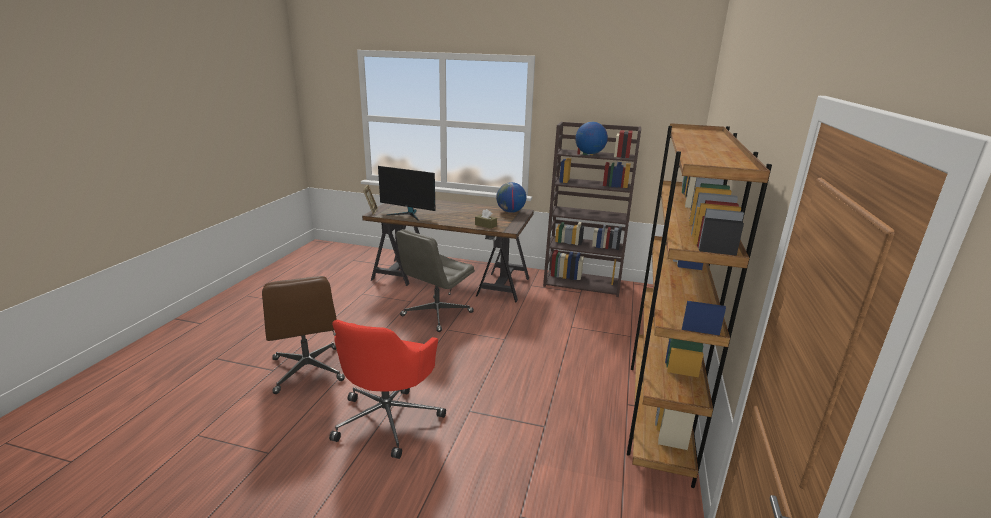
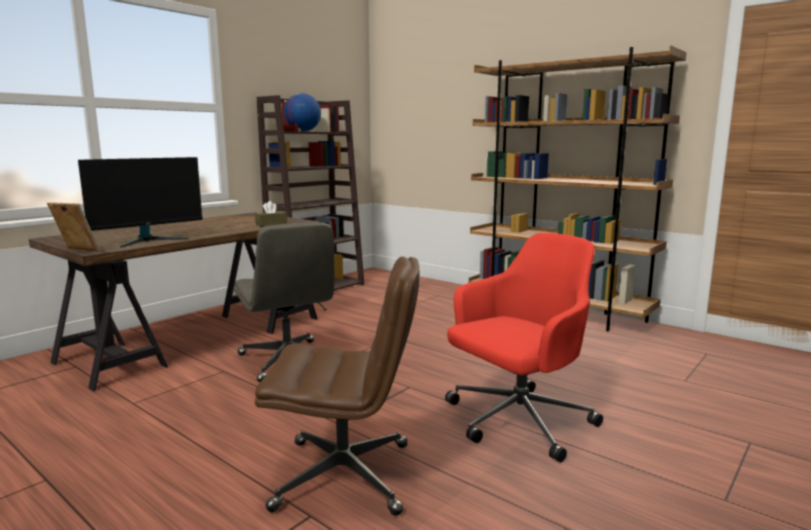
camera: 65 degrees left, 10 degrees down
(388, 418) = (517, 421): red office chair -> red office chair turned 75 degrees counterclockwise
(510, 211) = (243, 216): globe -> none

